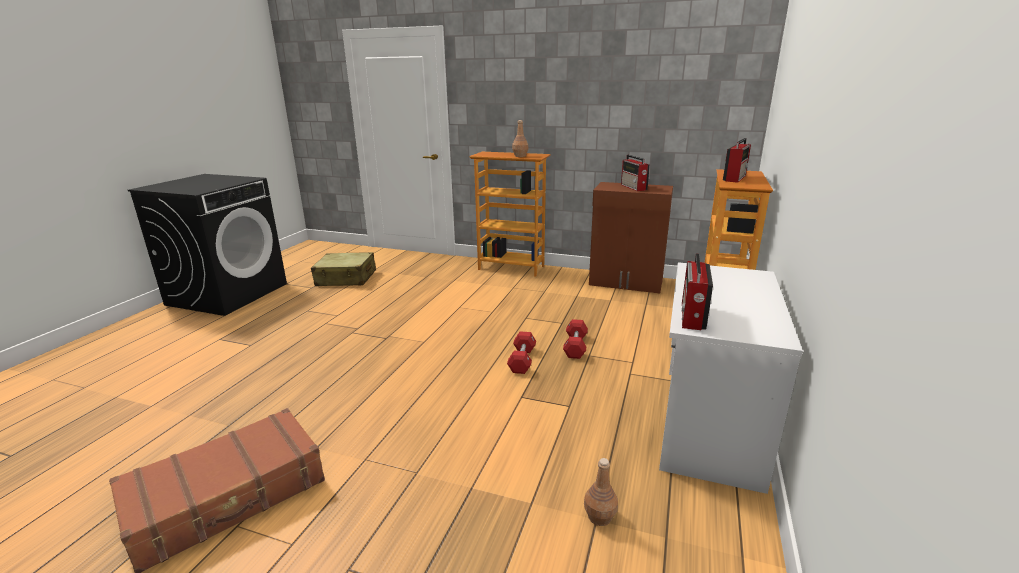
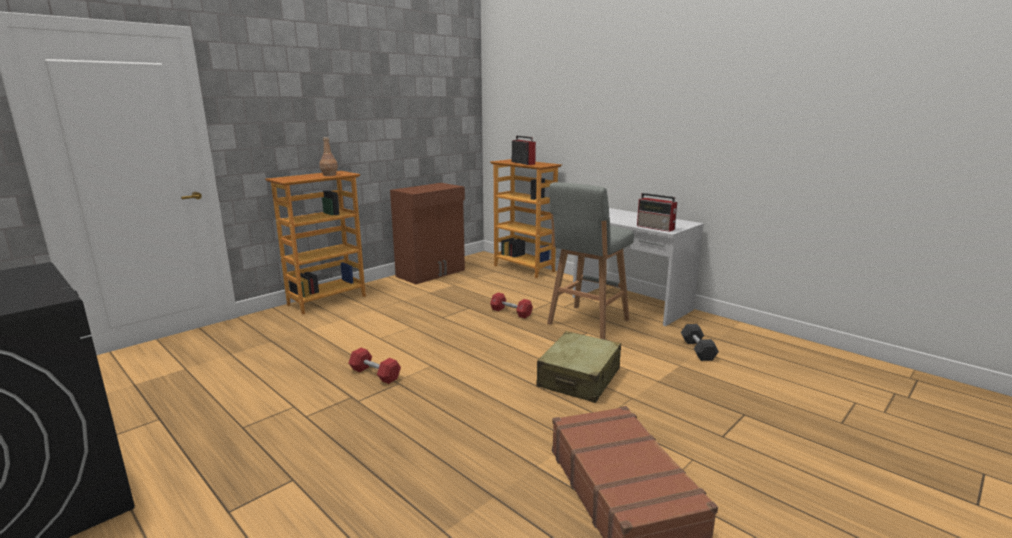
camera: 65 degrees left, 5 degrees down
(346, 278) = (177, 389): beige suitcase -> beige suitcase (579, 378)
(522, 360) = (511, 333): red dumbbell -> red dumbbell (375, 374)
(597, 400) = (587, 323): none -> grey stool
(599, 517) = (698, 350): brown bottle -> black dumbbell
(633, 187) = (428, 188): radio -> none

